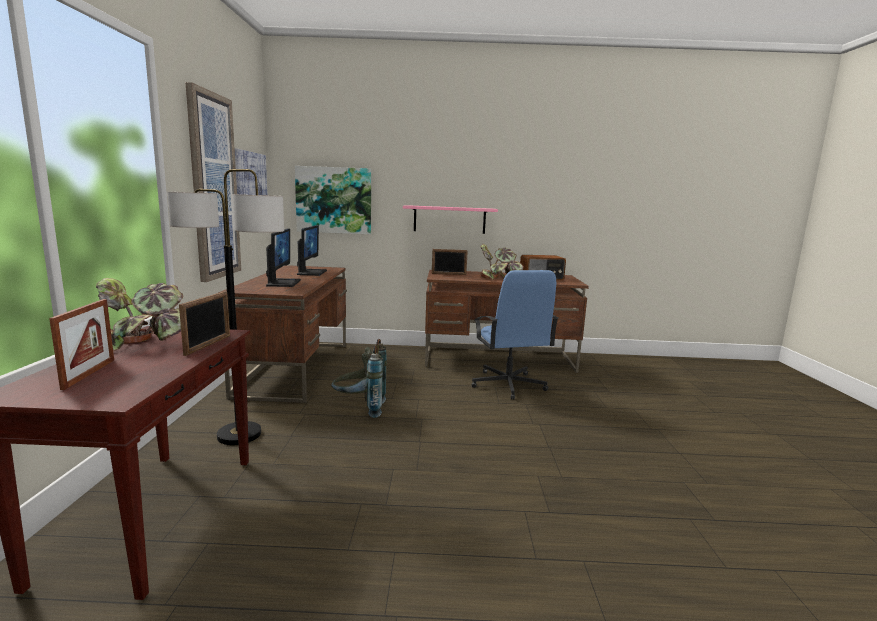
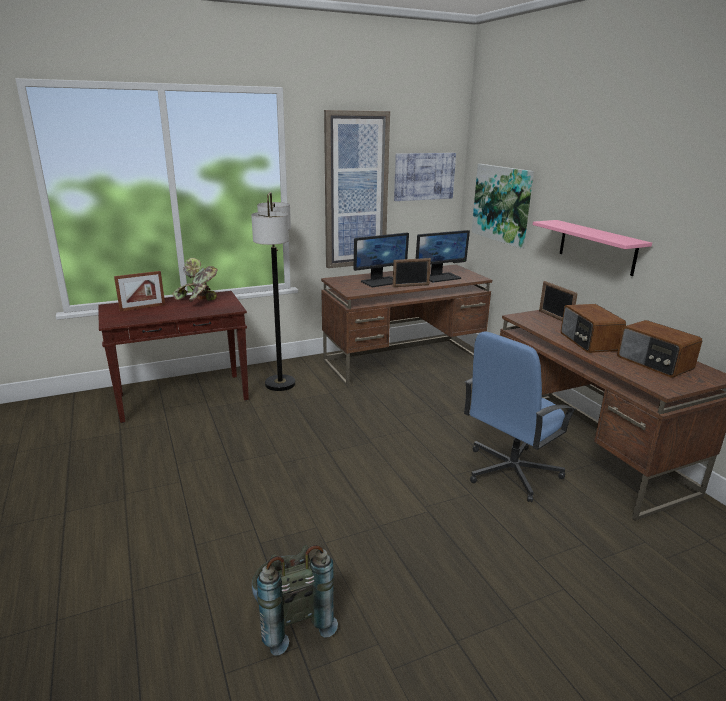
camera: 65 degrees right, 10 degrees up
(208, 345) = (204, 312): picture frame -> picture frame (411, 286)
(360, 409) = (360, 410): grey backpack -> grey backpack (291, 620)
(499, 278) = (588, 342): potted plant -> radio

